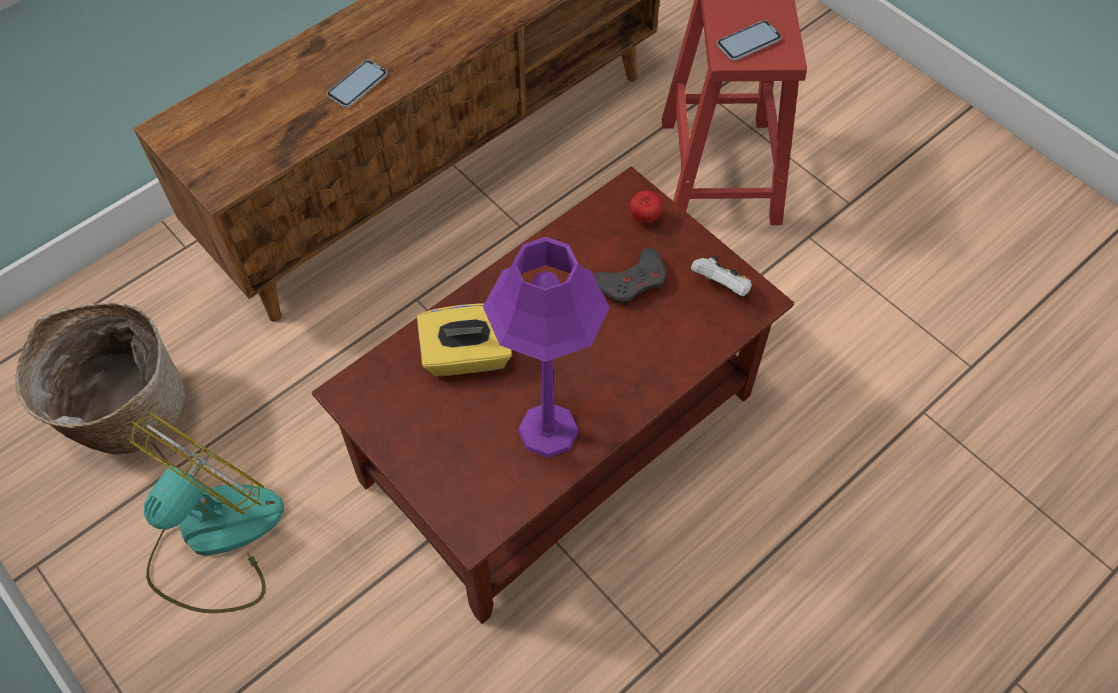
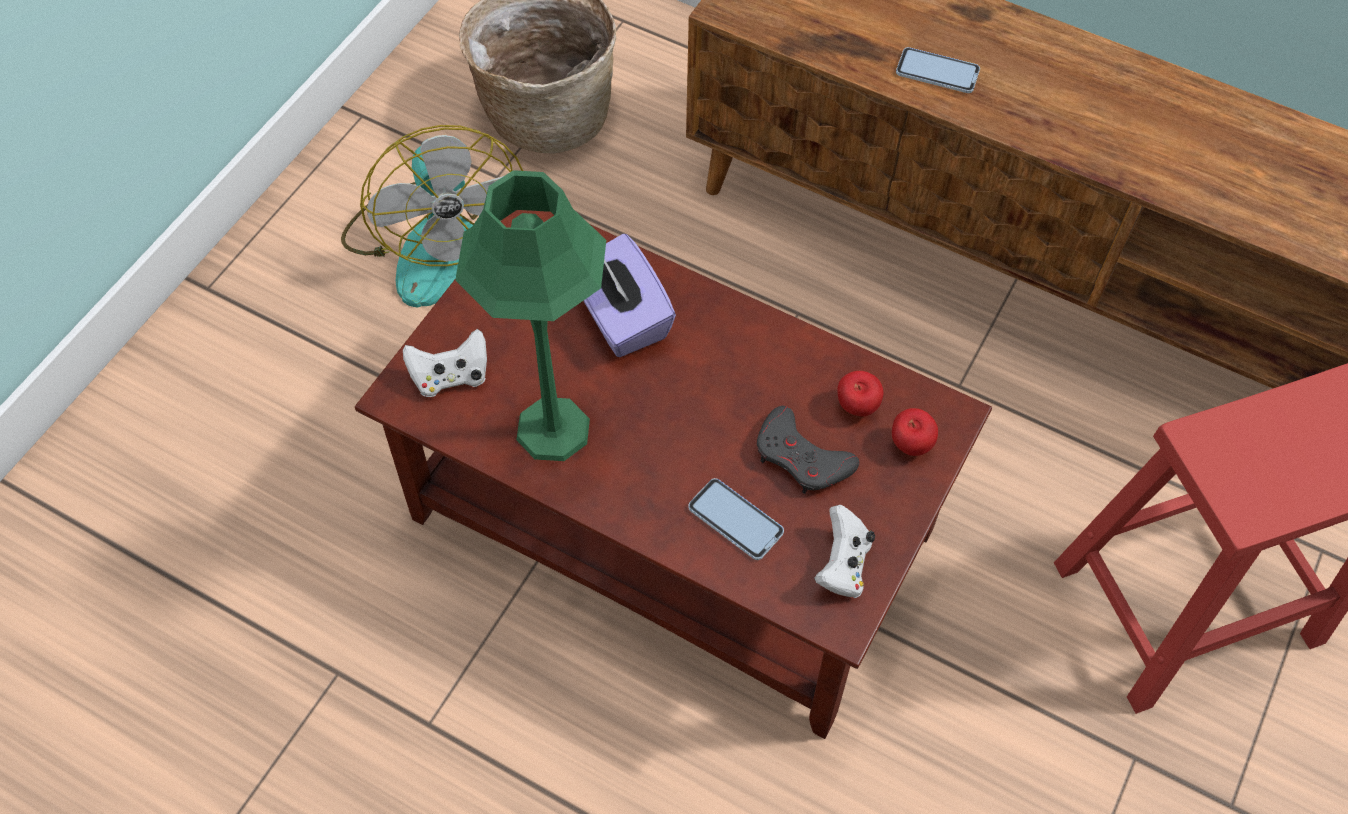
camera: 70 degrees right, 0 degrees up
(214, 538) = (434, 241): fan -> fan turned 60 degrees clockwise
(467, 356) = (621, 318): yellow tissue box -> purple tissue box
(471, 490) = (451, 377): none -> white game controller
(548, 430) = (552, 429): purple table lamp -> green table lamp
(603, 238) = (856, 407): none -> apple
(748, 42) = (1244, 458): phone -> phone (735, 520)

